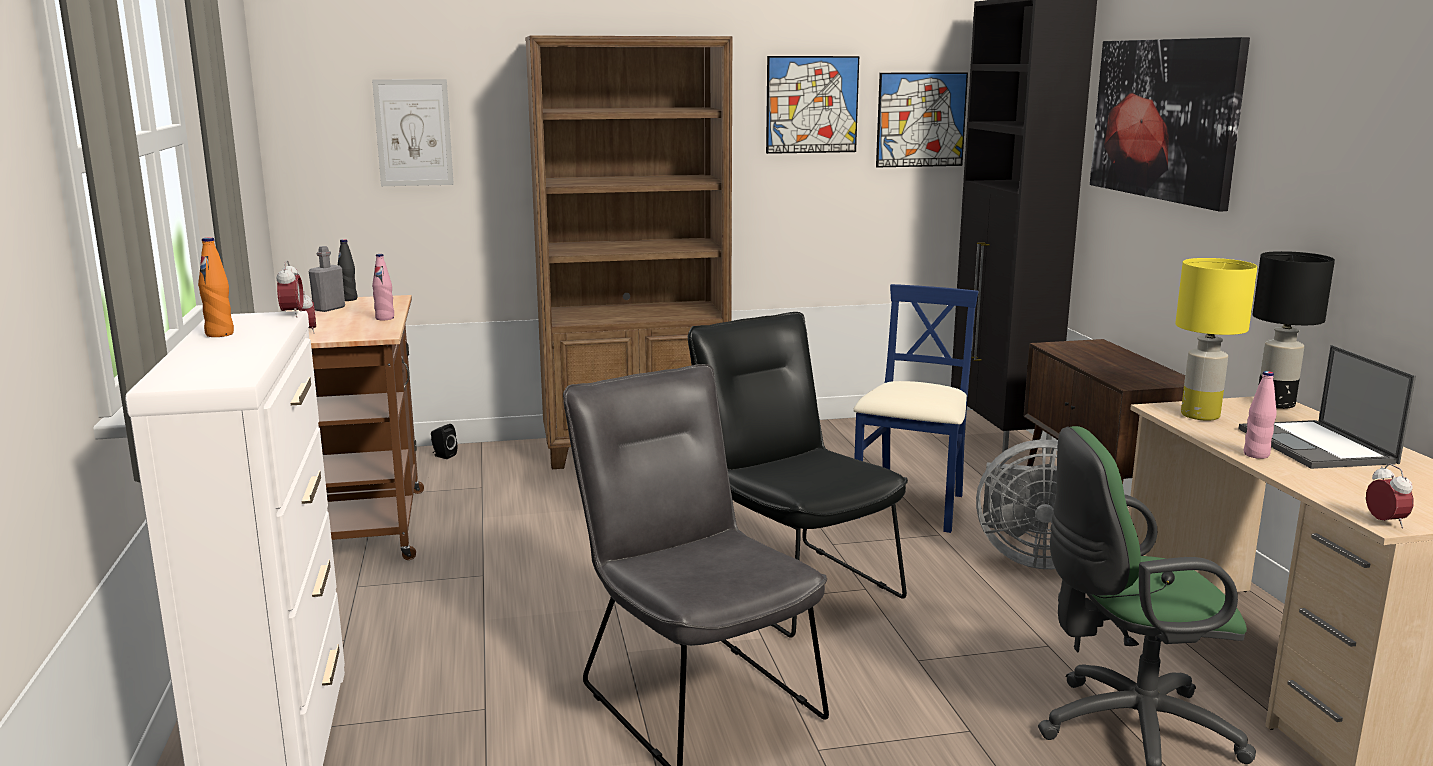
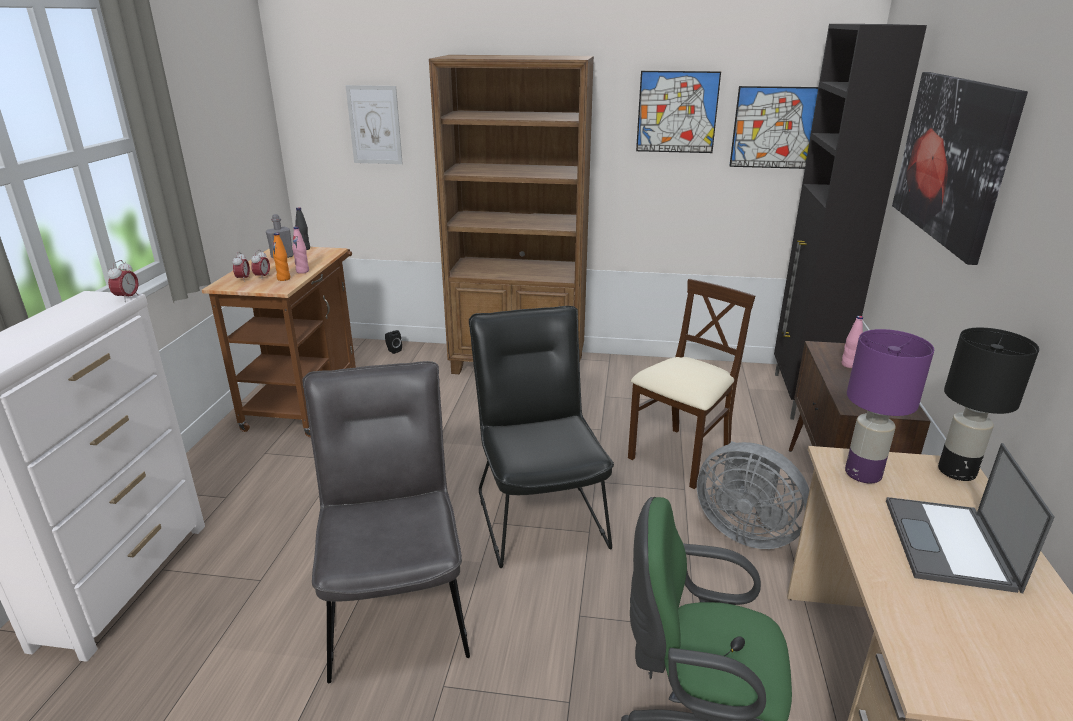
camera: 20 degrees right, 10 degrees up
(220, 334) = (53, 316): orange bottle -> orange bottle (284, 279)
(912, 507) = (680, 457): blue chair -> beige chair
(1200, 416) = (863, 474): yellow table lamp -> purple table lamp
(1256, 455) = (872, 544): pink bottle -> pink bottle (849, 365)
(1385, 523) = (927, 687): alarm clock -> alarm clock (262, 277)

